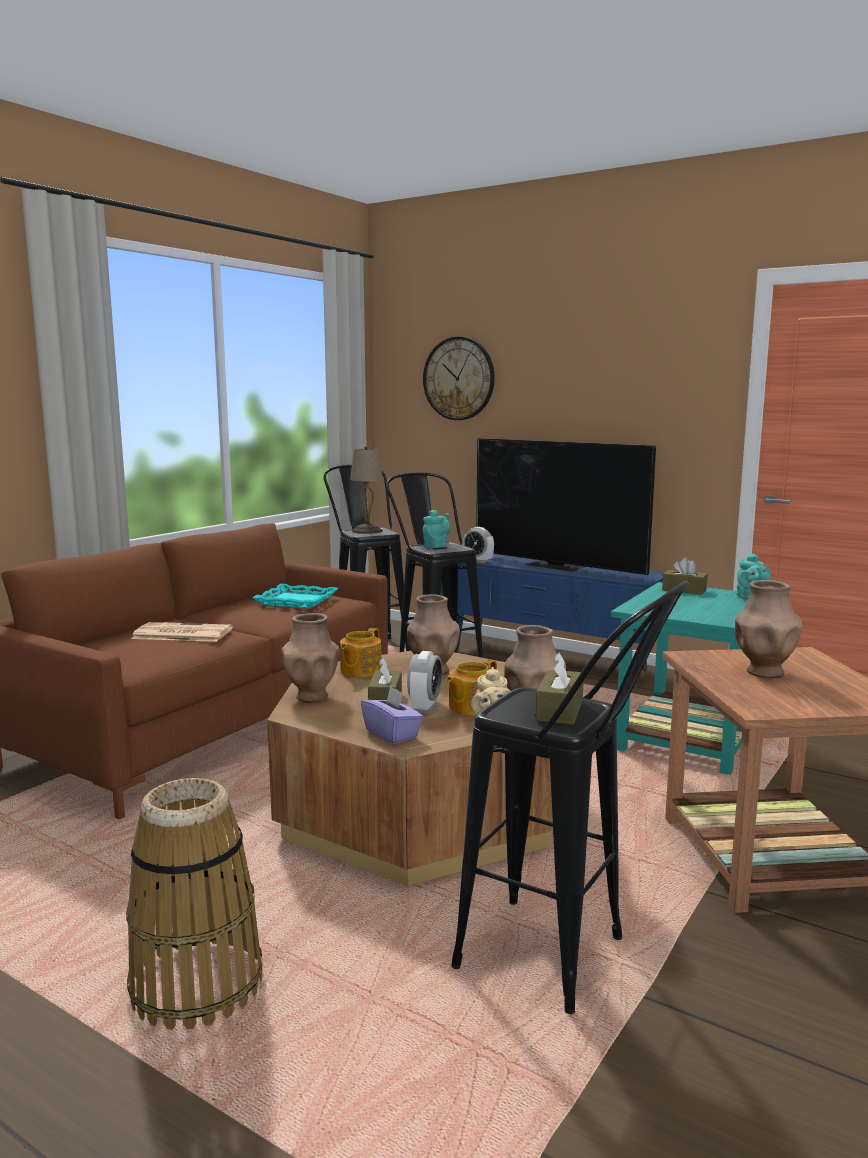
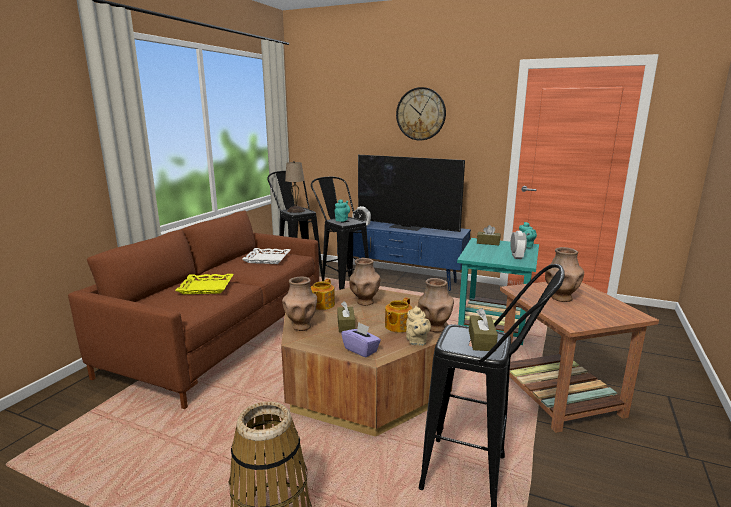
camera: 10 degrees left, 5 degrees up
(181, 634) = (206, 287): newspaper -> yellow tray
(296, 601) = (267, 259): turquoise tray -> white tray
(425, 707) = (371, 329): alarm clock -> alarm clock (516, 256)
(459, 378) = (343, 118): wall clock -> wall clock (421, 114)

